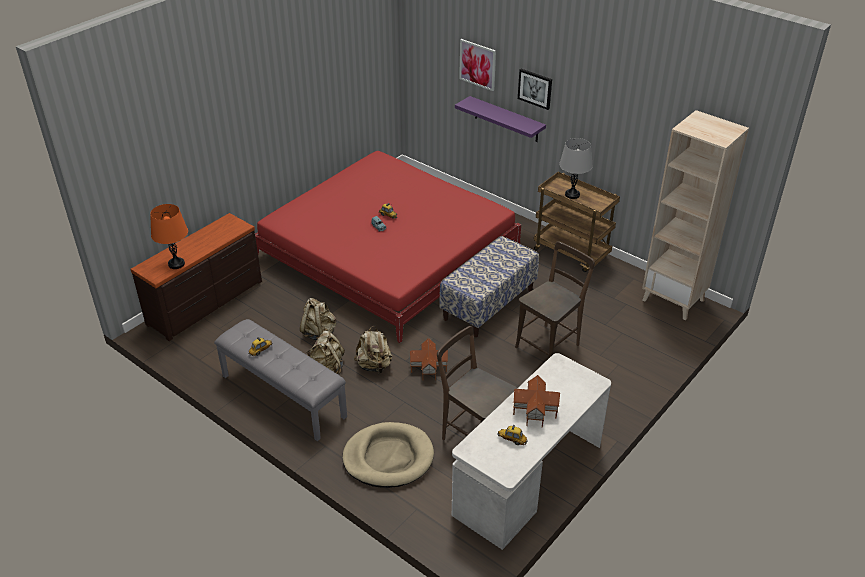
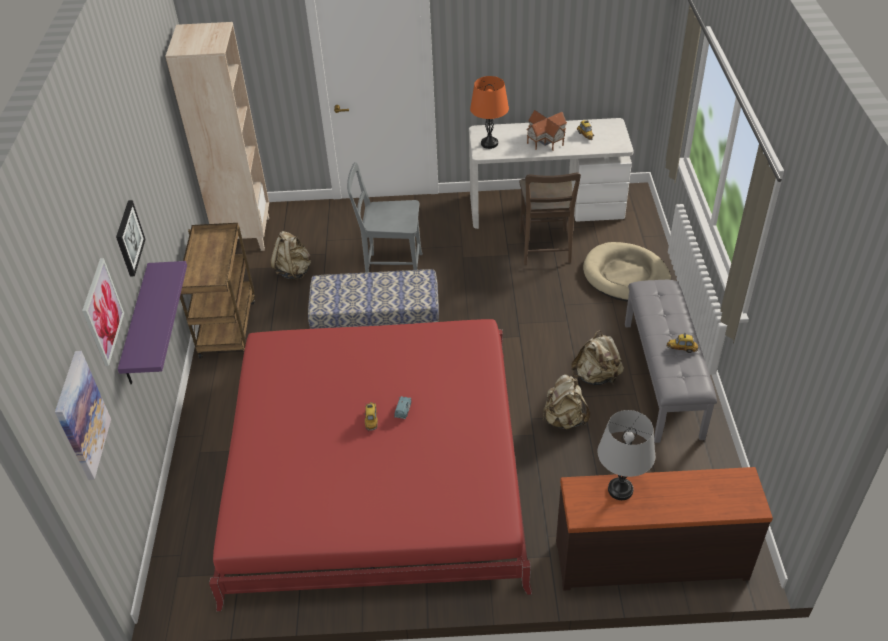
camera: 130 degrees left, 5 degrees up
(176, 264) = (707, 481): orange table lamp -> orange table lamp (489, 143)
(374, 366) = (552, 350): beige backpack -> beige backpack (294, 271)
(427, 58) = (81, 416): none -> picture
(428, 368) = (510, 317): toy house -> none
(550, 344) = (390, 269): brown chair -> grey chair
(572, 195) = (212, 263): grey table lamp -> grey table lamp (620, 490)

